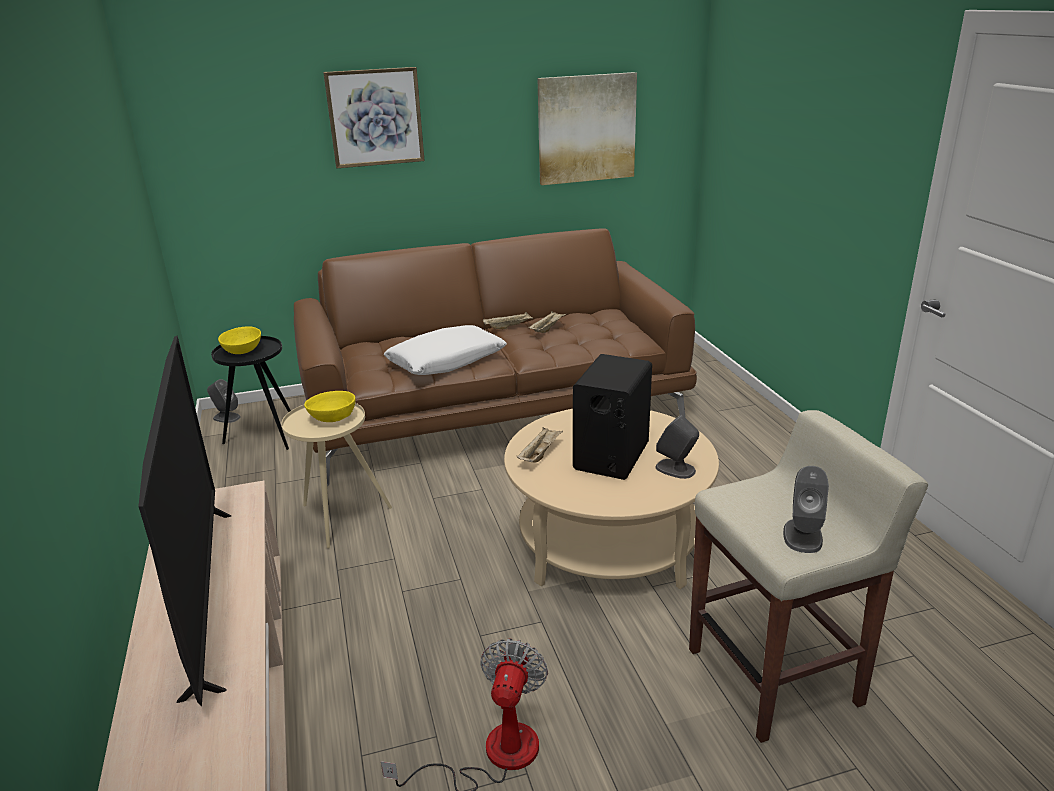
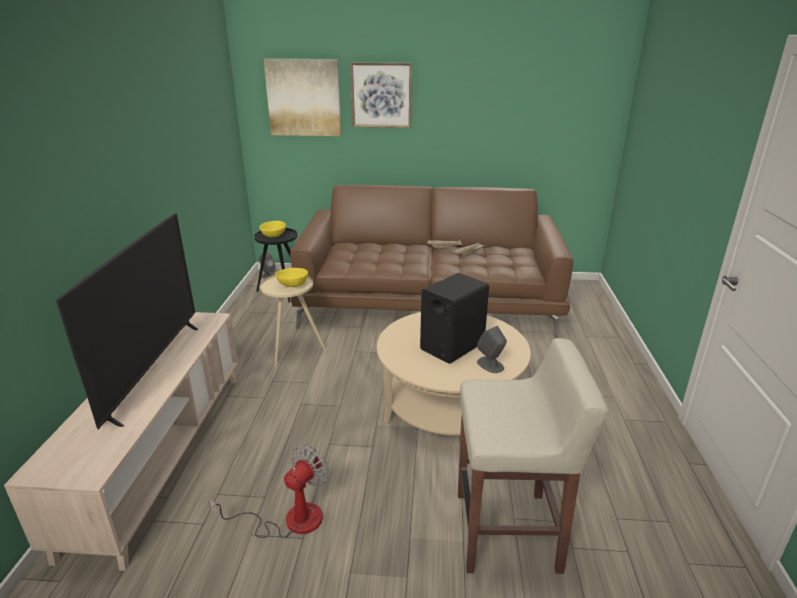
camera: 20 degrees right, 0 degrees up
(446, 361) = (389, 263): white pillow -> none
(540, 454) = (406, 334): beige tray -> none
(586, 128) = (532, 115): picture -> picture (304, 98)
(802, 535) = (511, 428): grey speaker -> none

